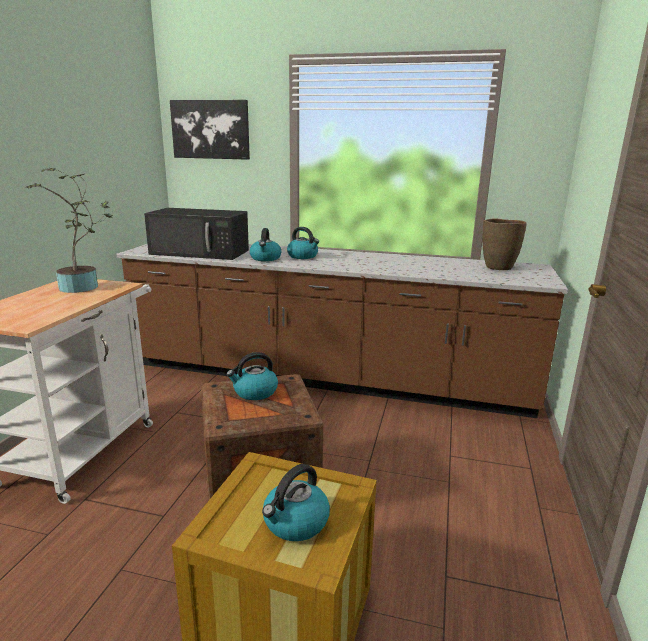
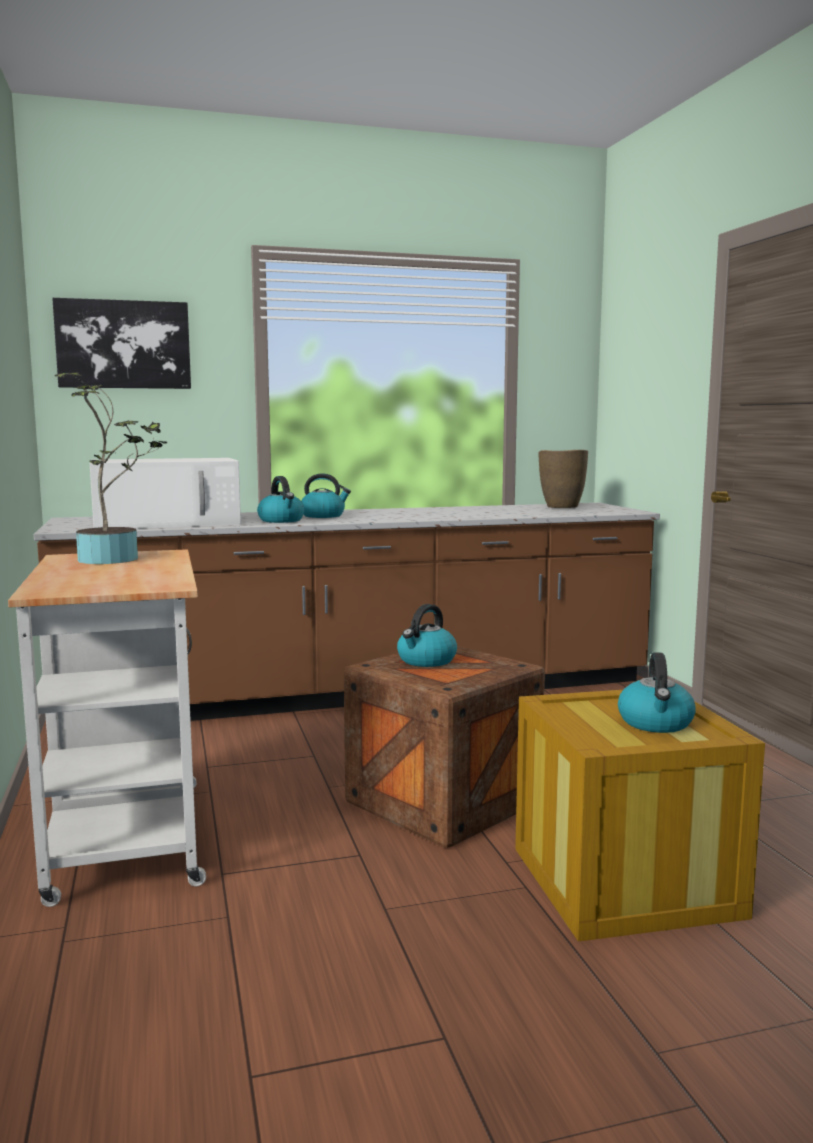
camera: 30 degrees left, 10 degrees down
(201, 252) = (169, 523): black microwave -> white microwave

